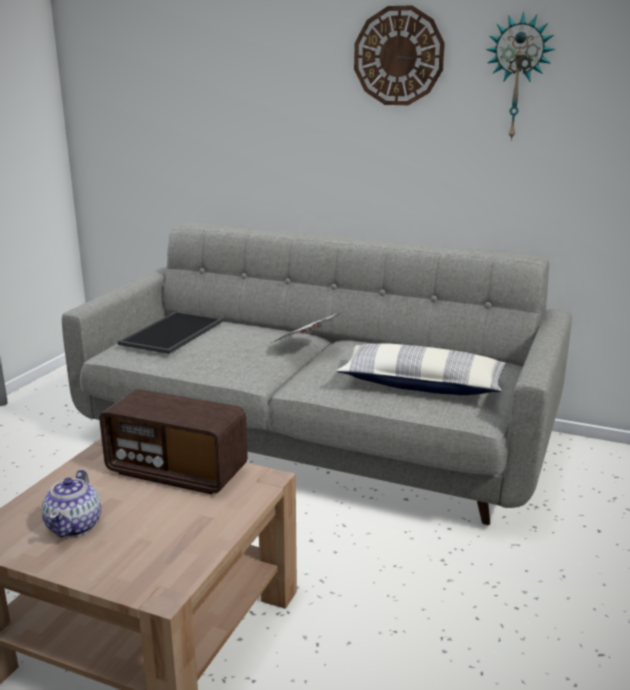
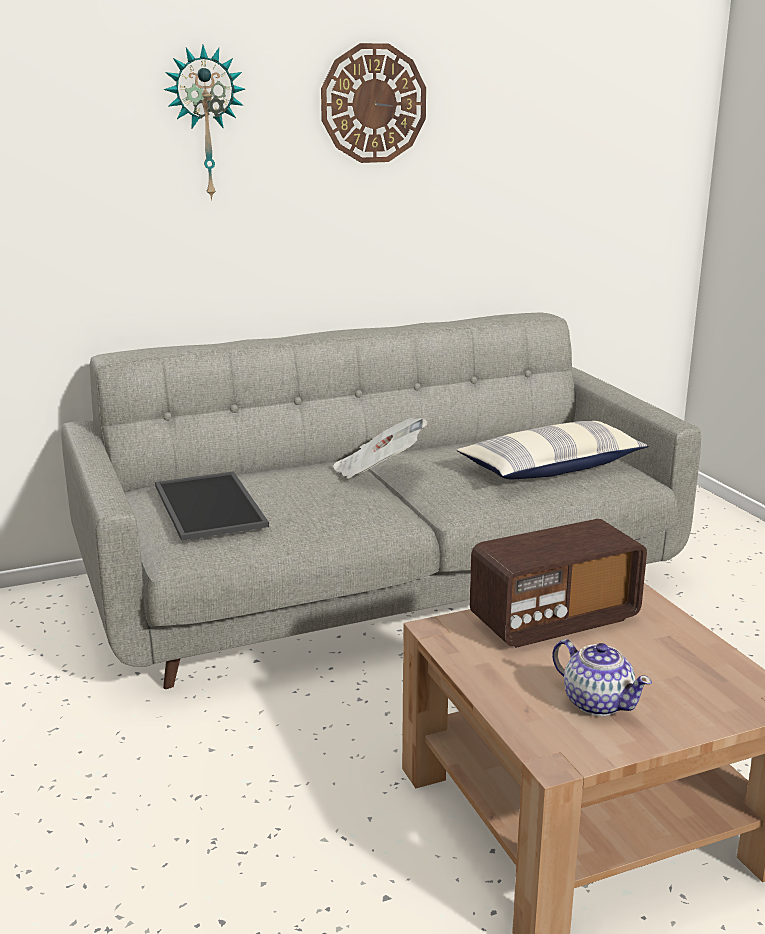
camera: 45 degrees left, 0 degrees up
(517, 78) = (499, 125): wall clock -> wall clock (205, 123)

